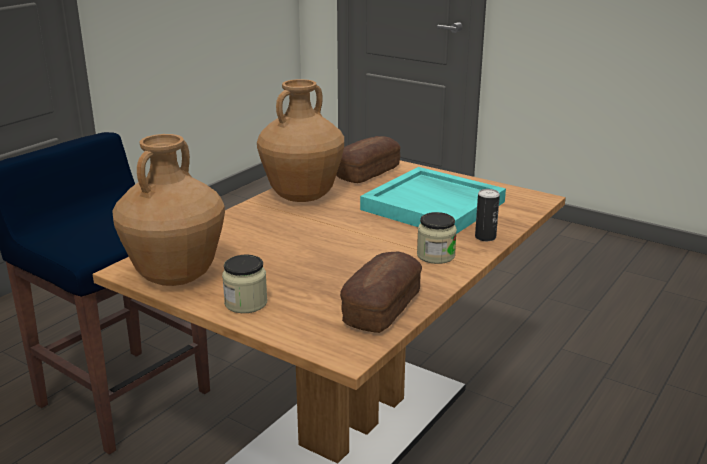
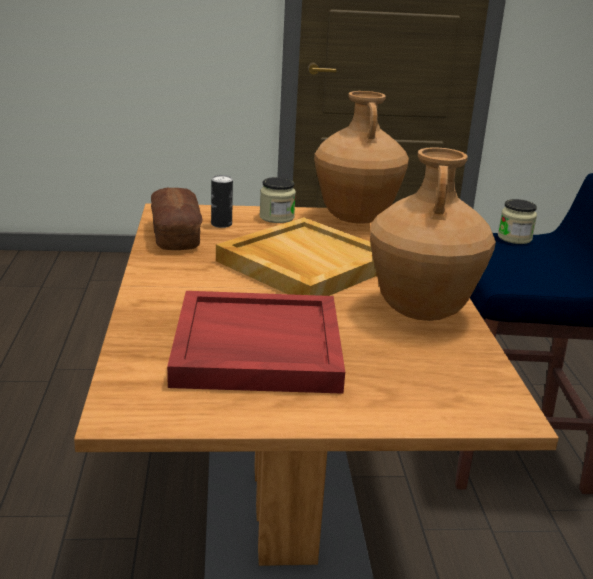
camera: 140 degrees right, 0 degrees up
(315, 246) = (303, 264): none -> beige tray
(367, 173) = (429, 381): bread -> none
(434, 205) = (256, 348): turquoise tray -> red tray
(435, 255) = (180, 284): jar -> jar (514, 238)
(485, 237) = (146, 320): can -> can (221, 224)

